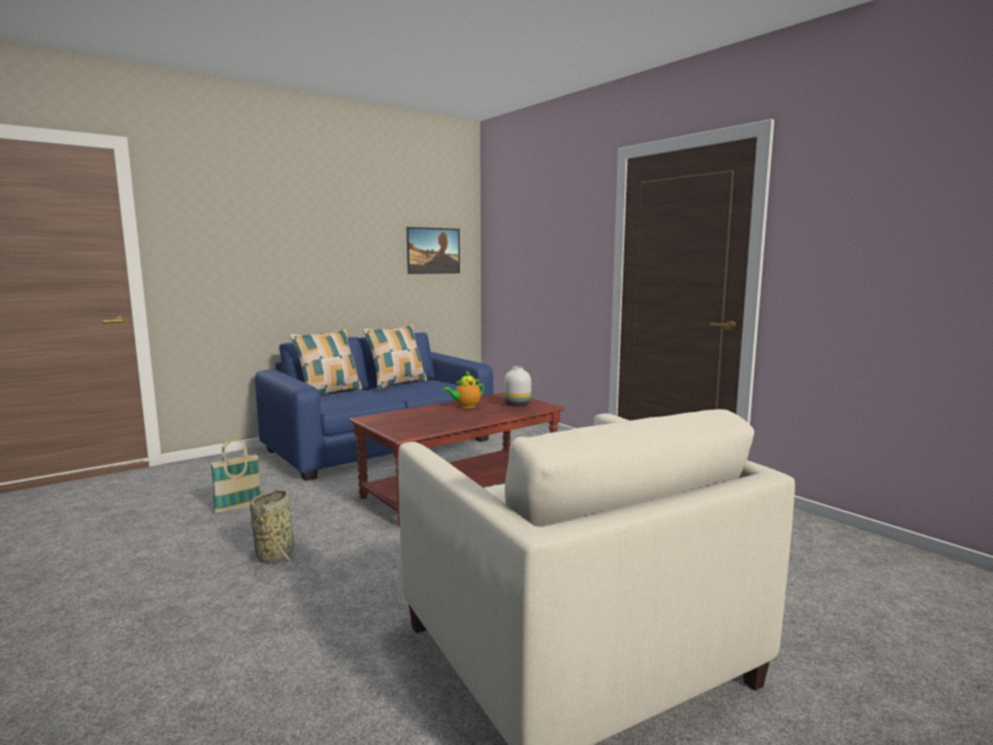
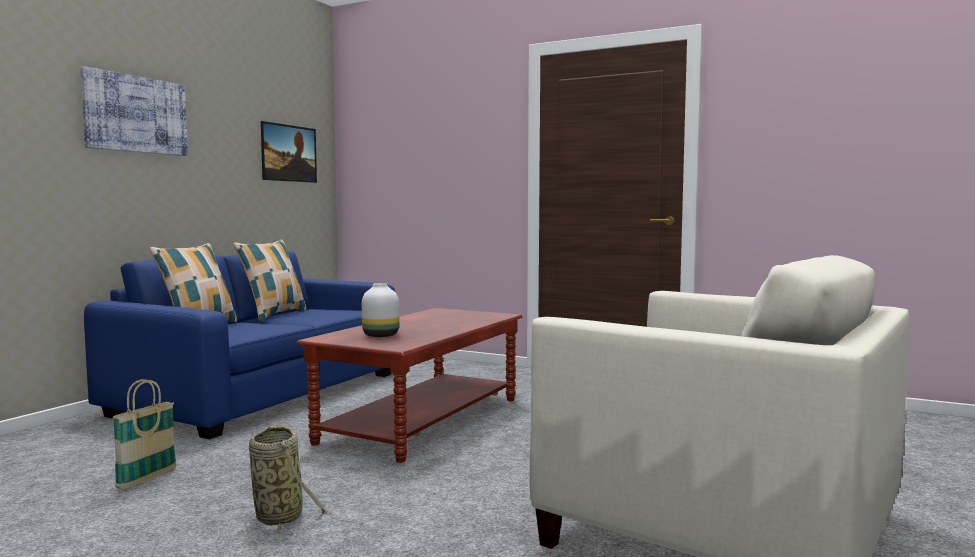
camera: 25 degrees left, 5 degrees down
(297, 232) = (136, 114): none -> picture
(466, 406) = (417, 321): teapot -> none
(518, 404) = (471, 315): white vase -> white vase (381, 335)

